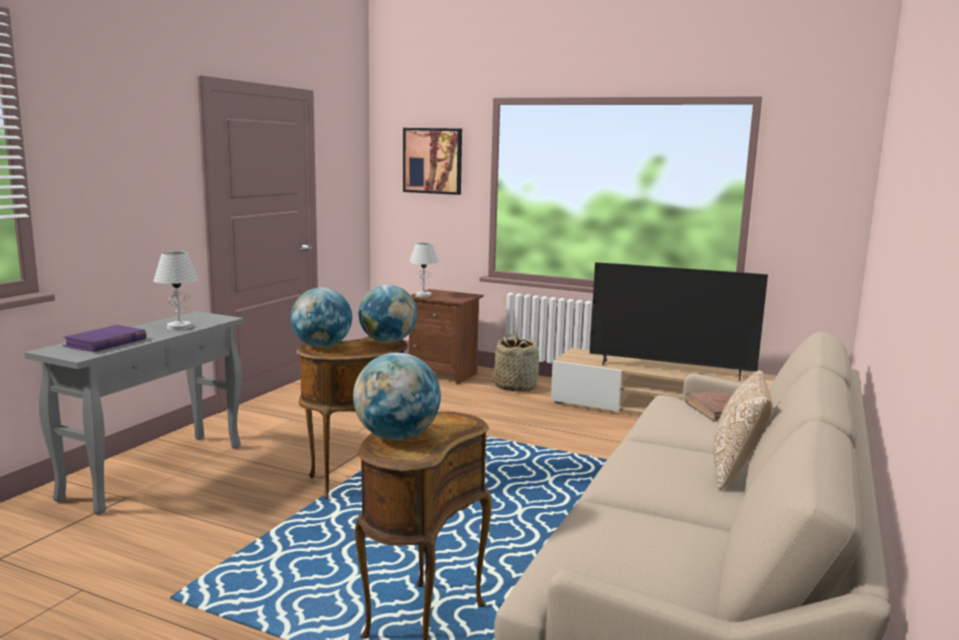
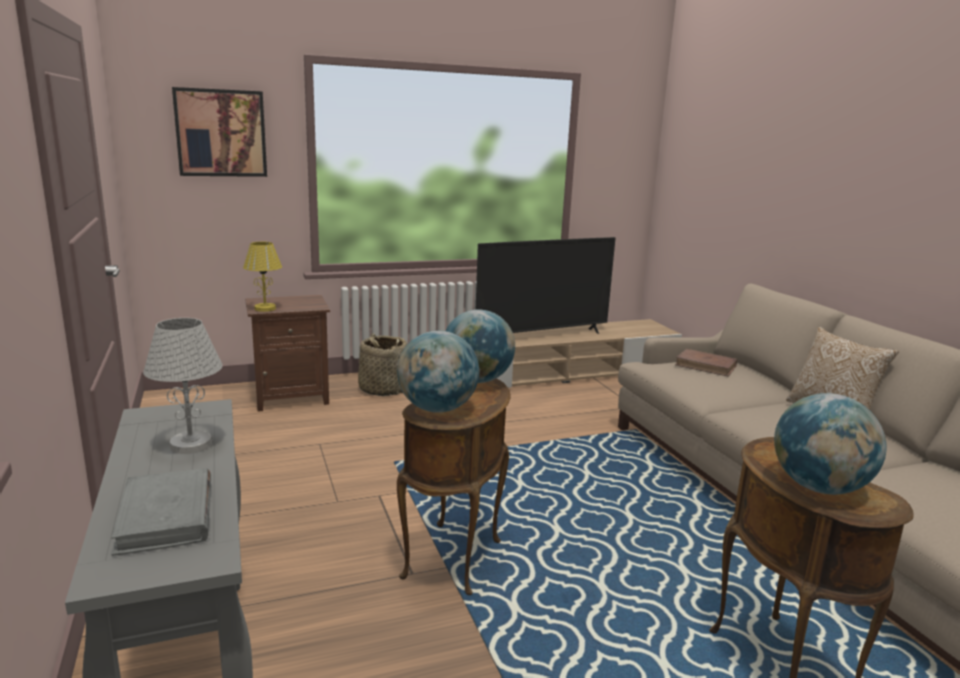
camera: 45 degrees left, 5 degrees up
(105, 343) = (166, 516): purple book -> grey book
(423, 295) = (265, 308): white table lamp -> yellow table lamp

